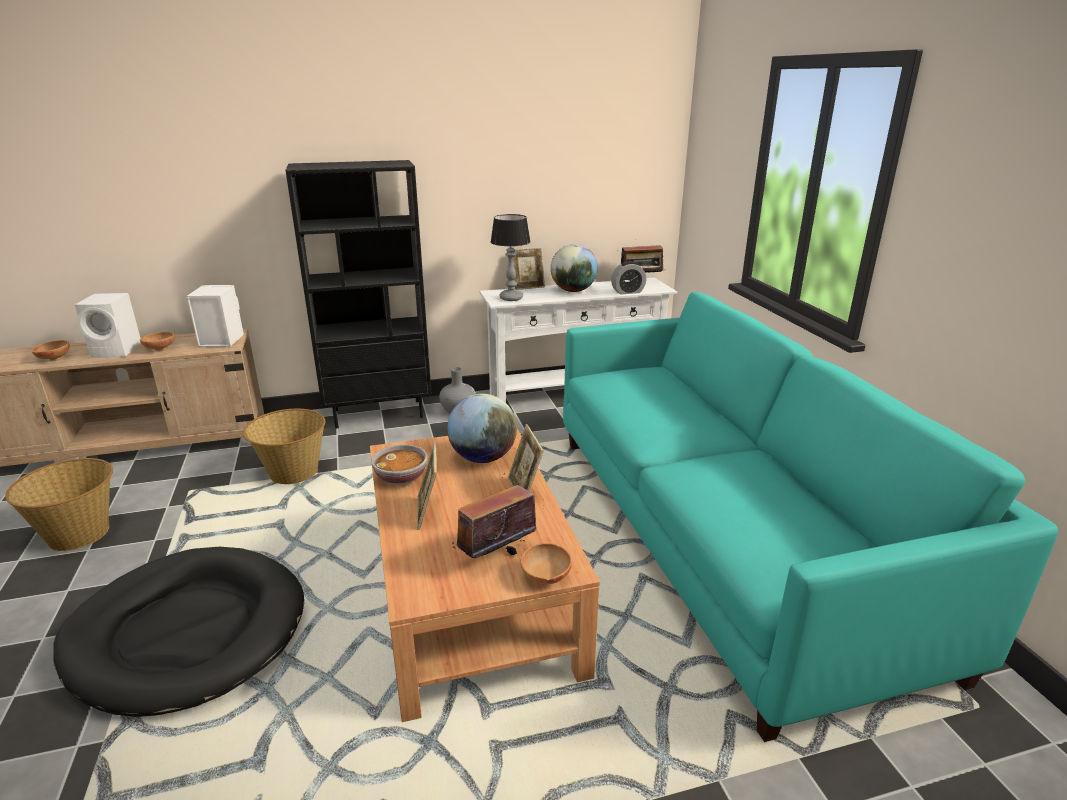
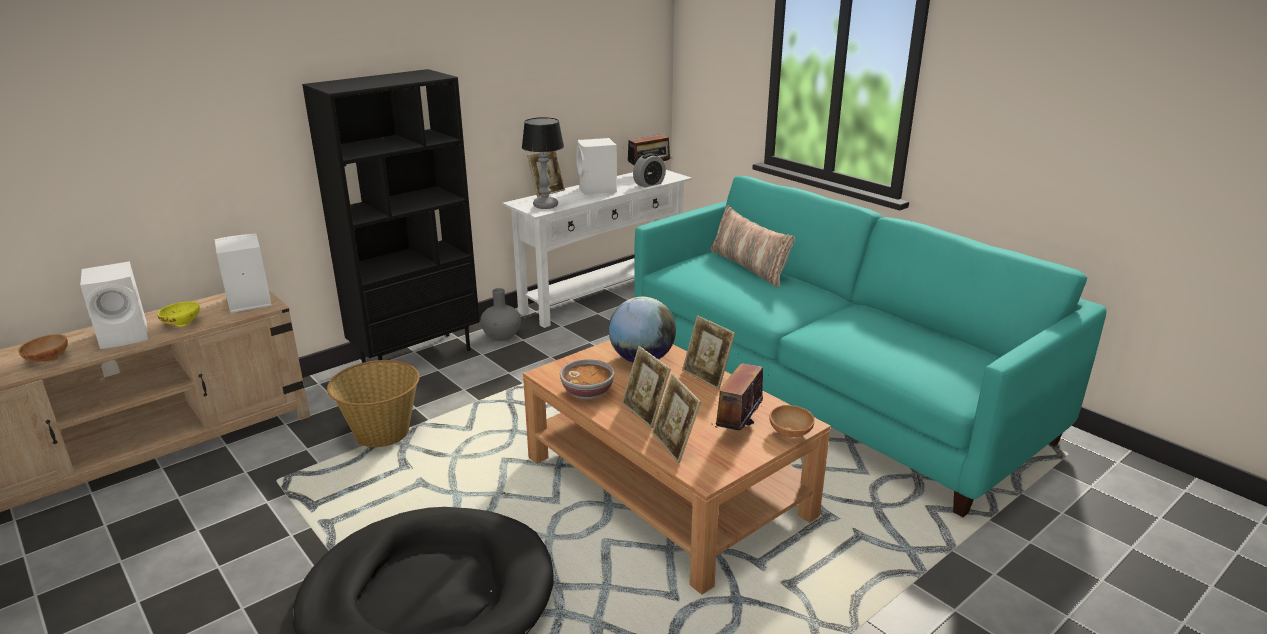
camera: 25 degrees left, 0 degrees up
(79, 533) = (186, 555): basket -> none
(160, 348) = (181, 323): brown bowl -> yellow bowl
(419, 555) = (674, 445): none -> picture frame
(573, 291) = (597, 190): globe -> white speaker
(673, 387) = (749, 266): none -> pillow

